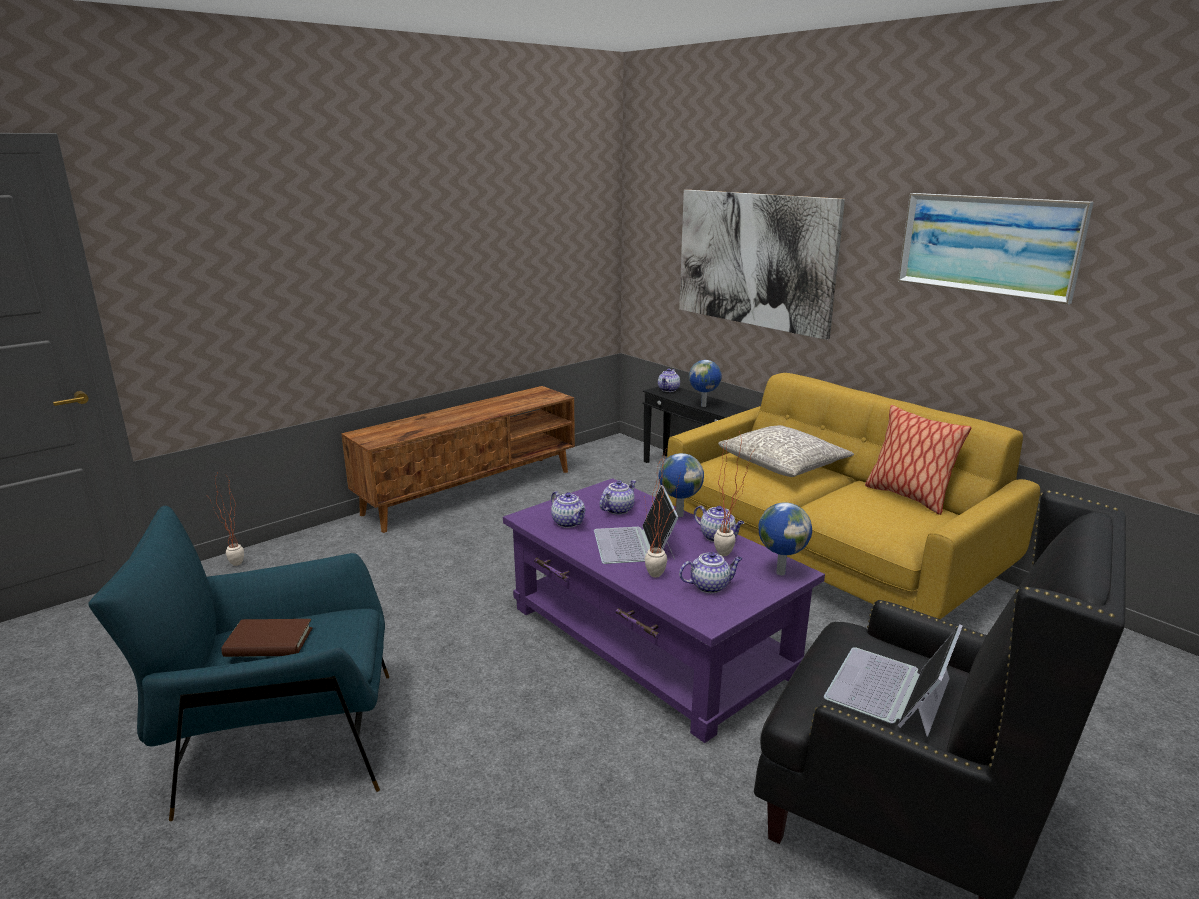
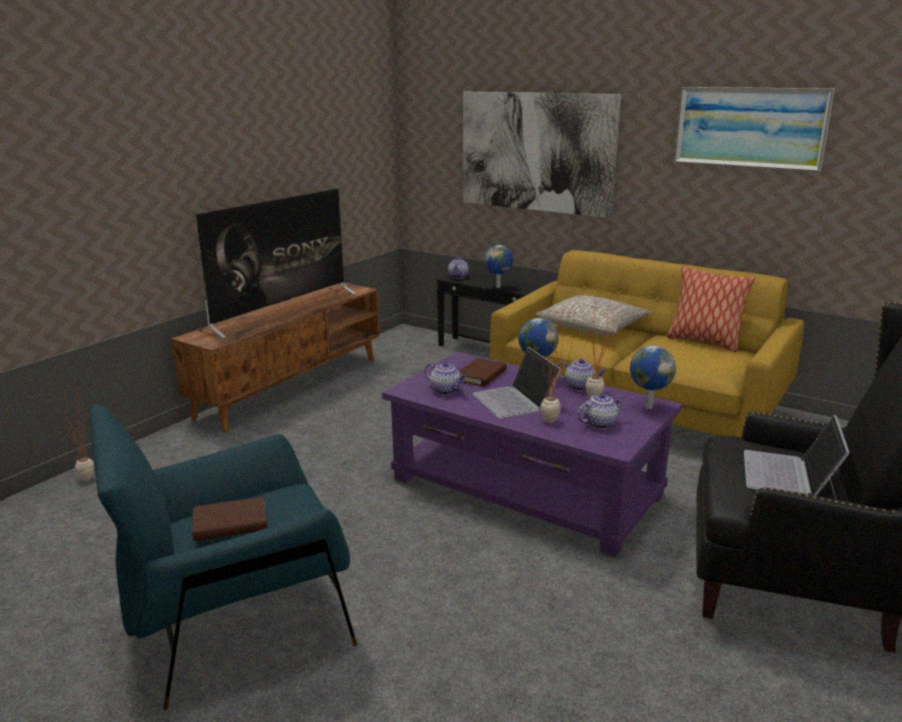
camera: 15 degrees left, 0 degrees up
(463, 413) = (282, 310): none -> television
(617, 509) = (481, 375): teapot -> brown book

